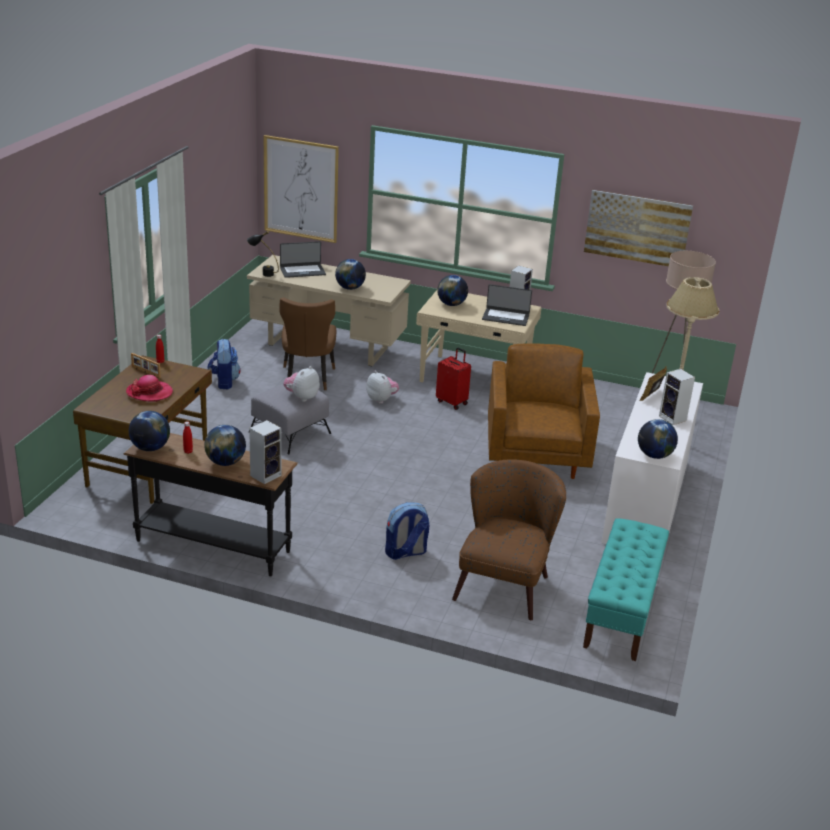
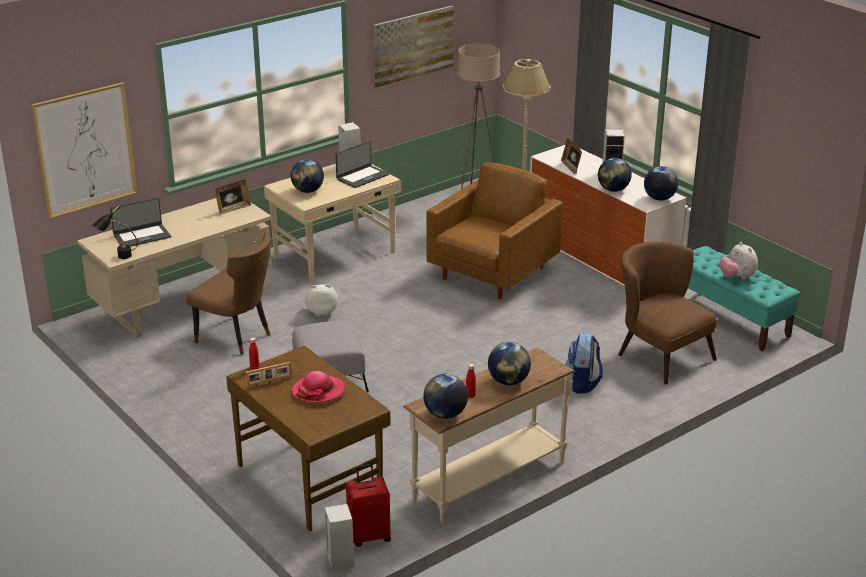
camera: 55 degrees left, 0 degrees up
(213, 545) = (488, 479): black console table -> beige console table
(224, 382) = (185, 386): backpack -> none
(266, 475) = (548, 367): speaker -> speaker (339, 559)
(302, 271) = (142, 236): laptop -> laptop turned 45 degrees clockwise
(302, 397) = (341, 332): plush toy -> plush toy (737, 277)
(350, 288) = (215, 225): globe -> globe (613, 190)
(382, 287) = (233, 209): none -> picture frame
(452, 402) = (366, 280): red suitcase -> red suitcase (369, 536)
(536, 455) = (492, 274): brown armchair -> brown armchair turned 90 degrees clockwise

